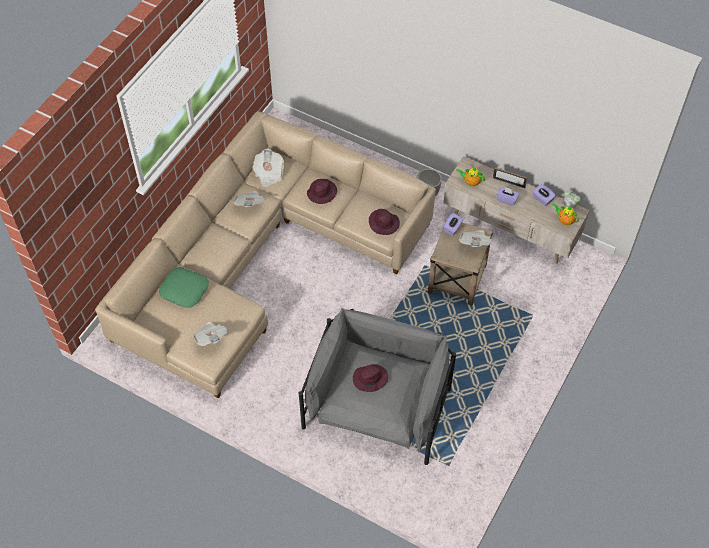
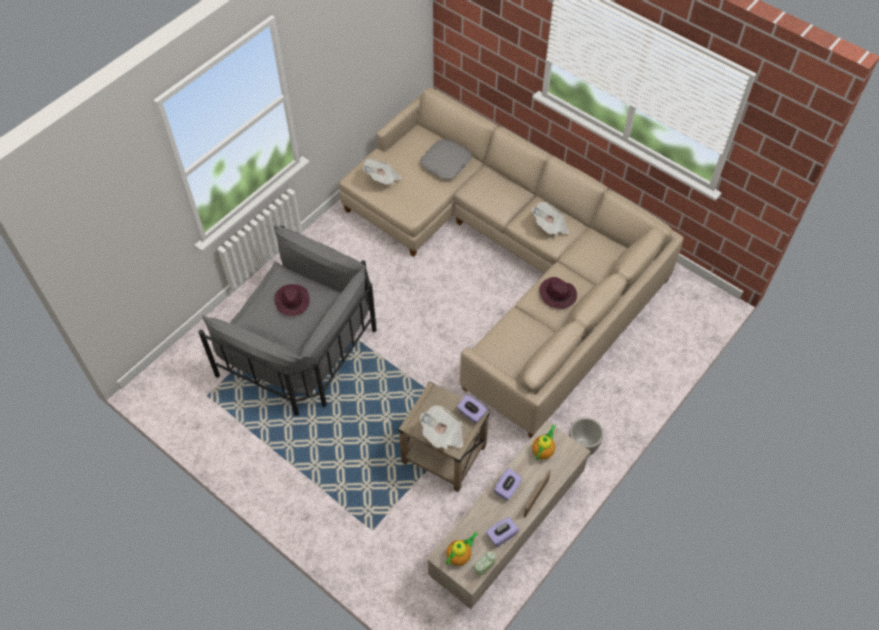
camera: 100 degrees right, 0 degrees up
(184, 290) = (446, 163): green pillow -> grey pillow
(268, 174) = (593, 248): newspaper -> none
(384, 223) = (502, 351): purple hat -> none

